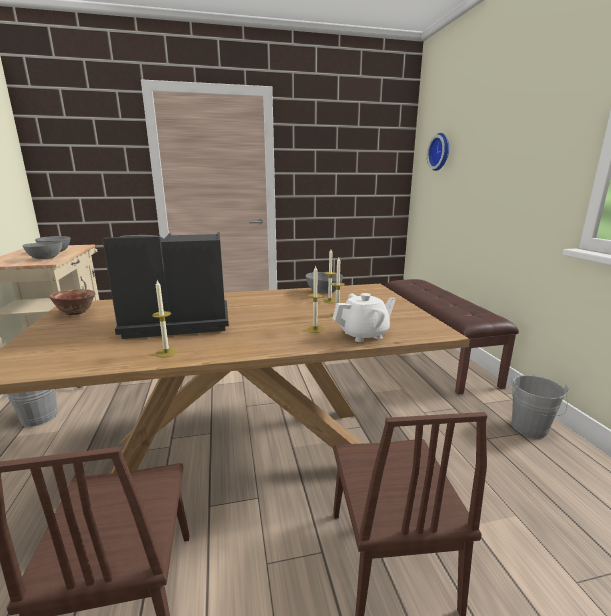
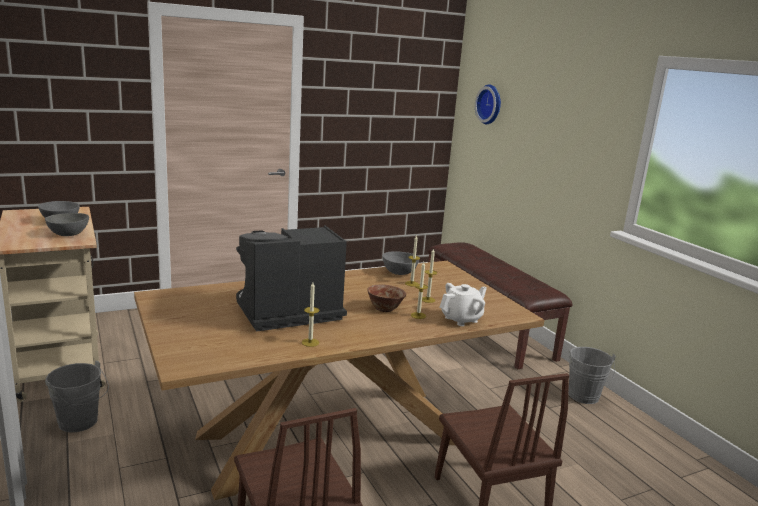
camera: 15 degrees left, 0 degrees up
(76, 312) = (171, 304): bowl -> bowl (384, 309)

